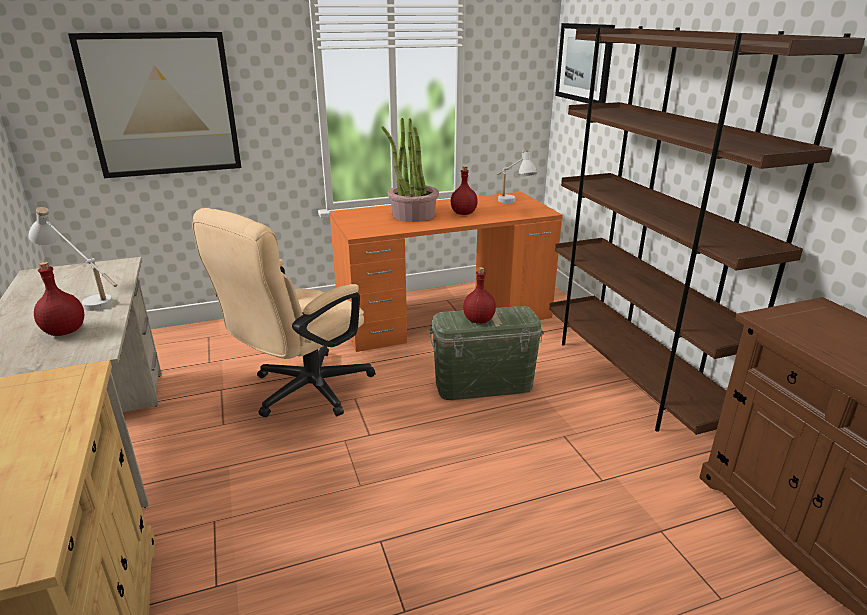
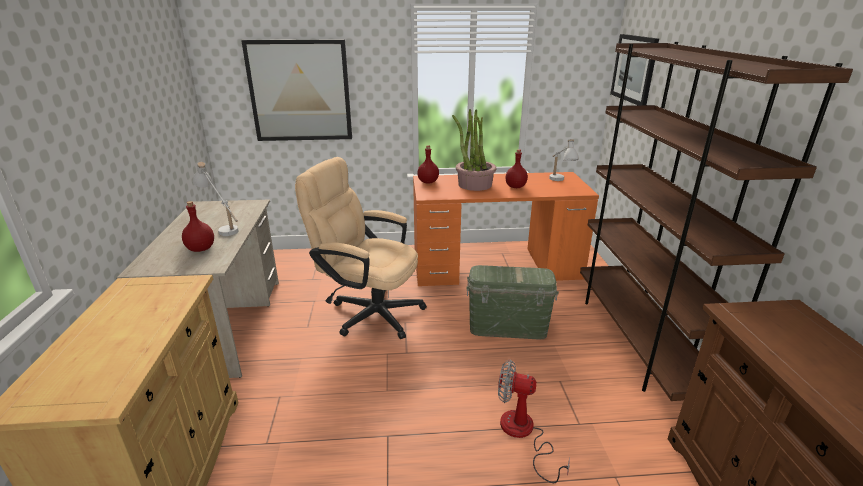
camera: 15 degrees right, 0 degrees up
(302, 392) = (369, 311): beige office chair -> beige office chair turned 60 degrees clockwise
(479, 320) = (505, 276): red bottle -> red bottle (428, 182)
(544, 505) = (523, 434): none -> fan

